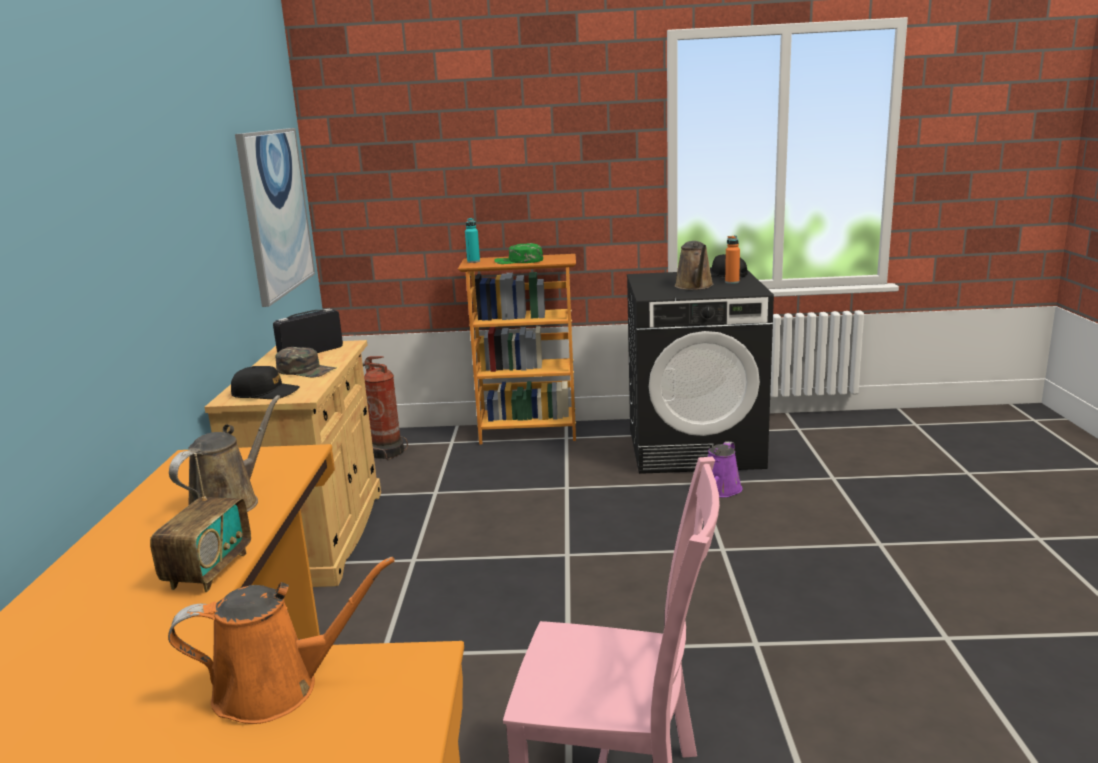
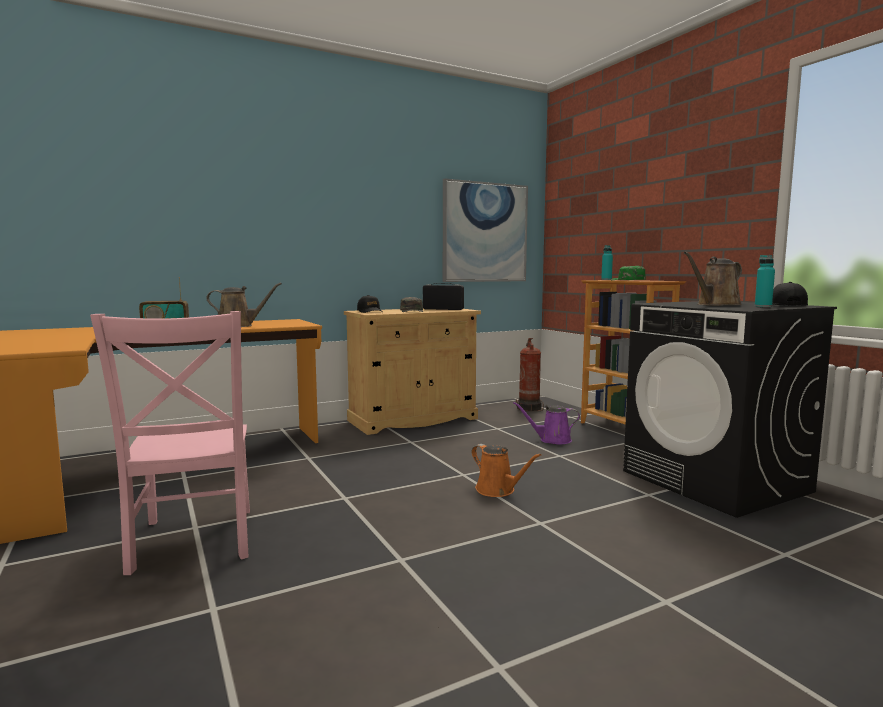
camera: 60 degrees right, 10 degrees down
(277, 688) = (54, 342): orange watering can -> orange watering can (498, 490)
(720, 490) = (648, 505): purple watering can -> purple watering can (552, 440)
(732, 282) = (763, 306): orange bottle -> turquoise bottle

